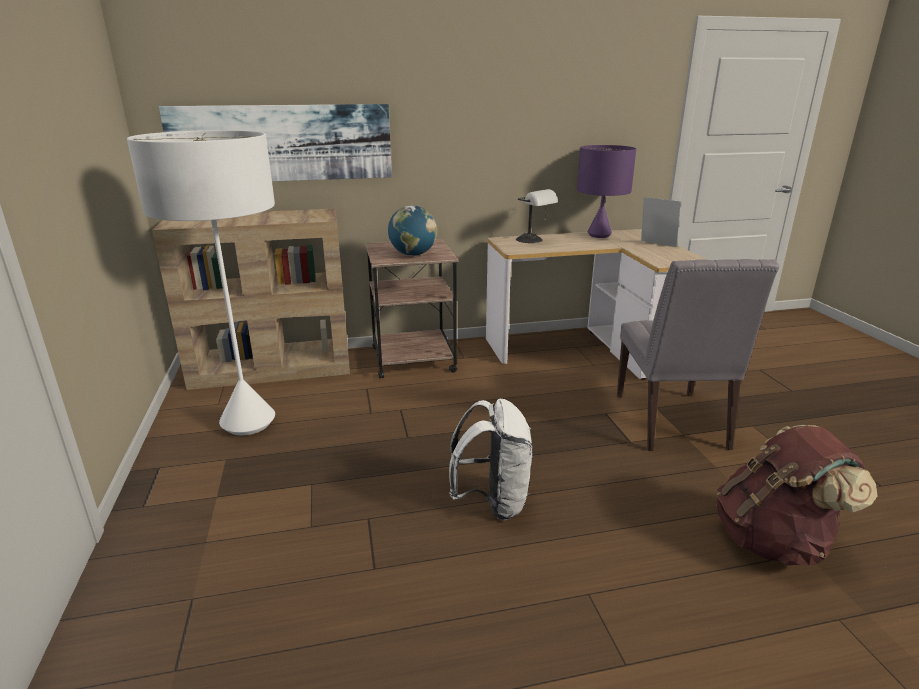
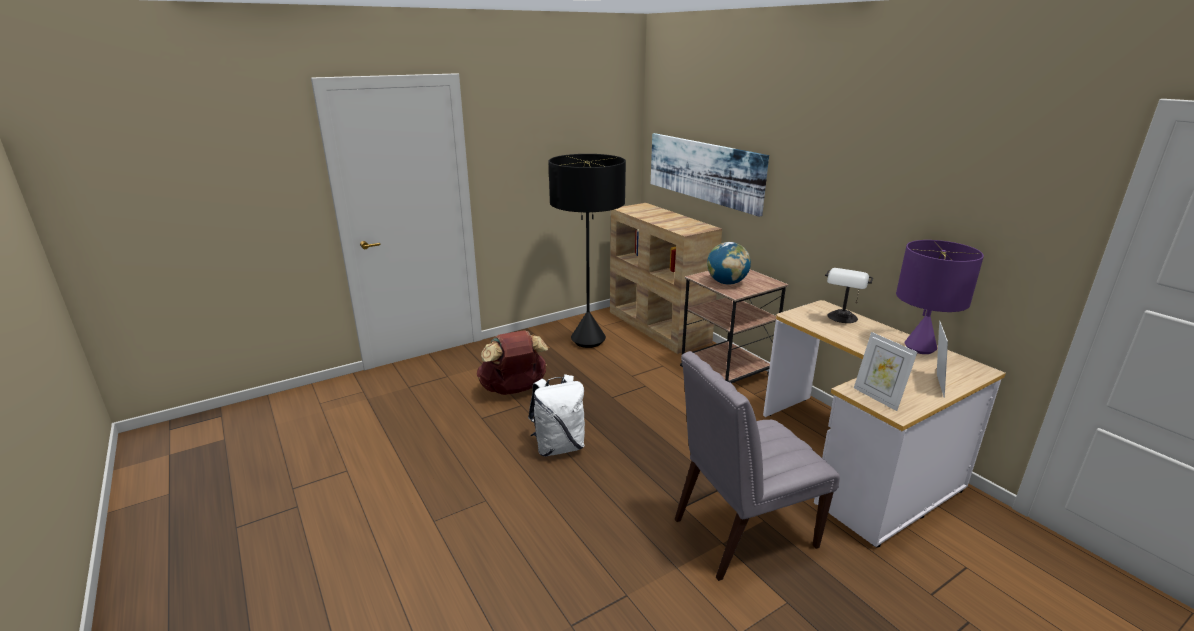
camera: 70 degrees right, 0 degrees up
(248, 424) = (588, 341): white floor lamp -> black floor lamp
(675, 260) = (877, 397): none -> picture frame
(773, 540) = (580, 603): brown backpack -> brown backpack (514, 390)

